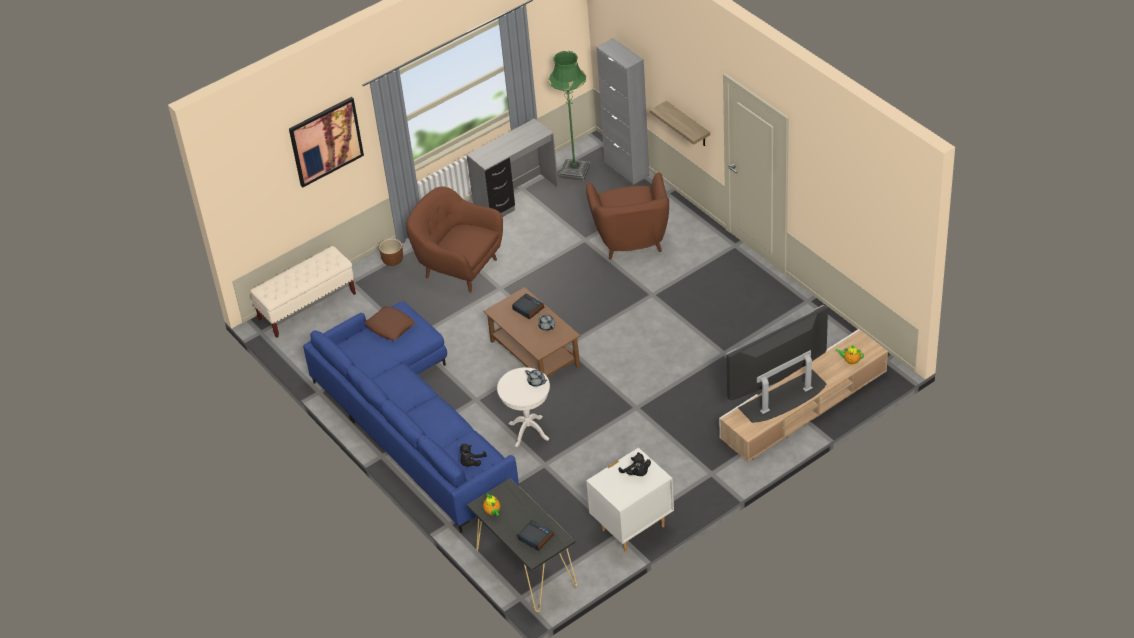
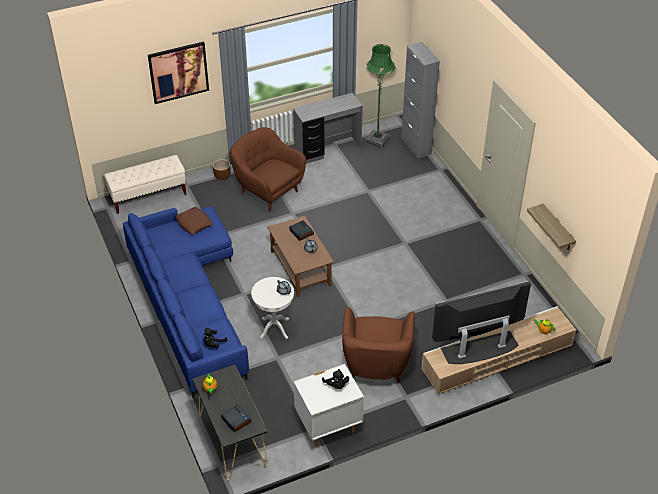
camera: 10 degrees right, 0 degrees up
(631, 240) = (402, 198): brown armchair -> brown armchair (376, 365)
(688, 124) = (463, 118): shelf -> shelf (557, 229)

